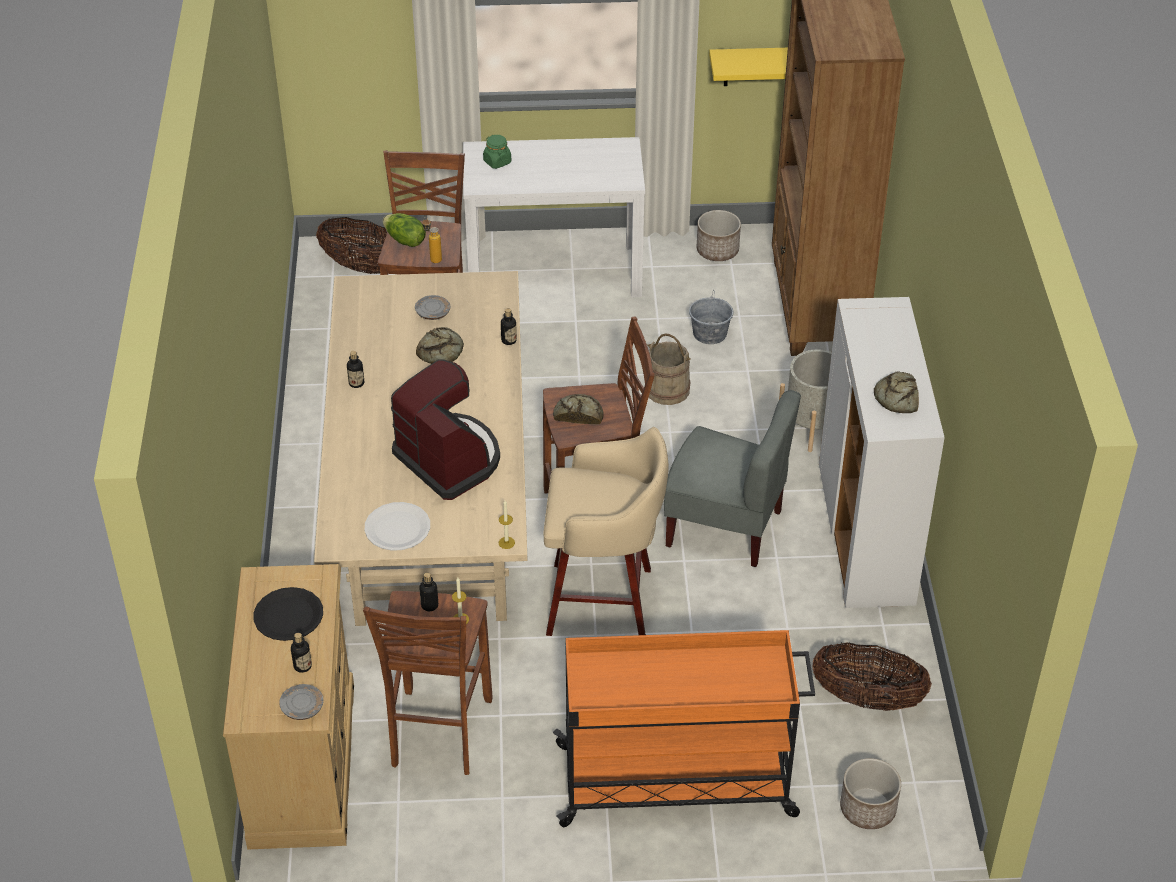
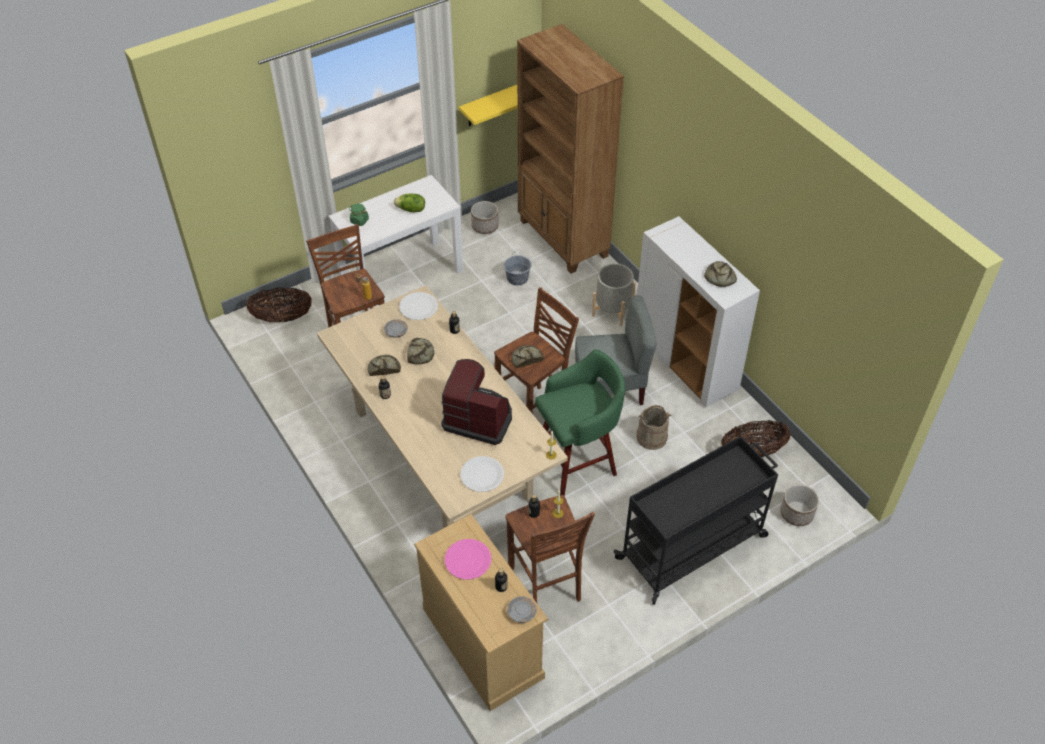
camera: 30 degrees left, 5 degrees up
(288, 616) = (468, 560): black plate -> pink plate
(381, 350) = (384, 368): none -> bread
(404, 240) = (339, 292): lettuce -> lettuce (411, 210)
(486, 294) = (418, 307): none -> white plate
(604, 602) = (578, 462): beige stool -> green stool
(667, 389) = (519, 321): beige bucket -> beige bucket (651, 437)
(678, 781) = (693, 546): orange cart -> black cart

